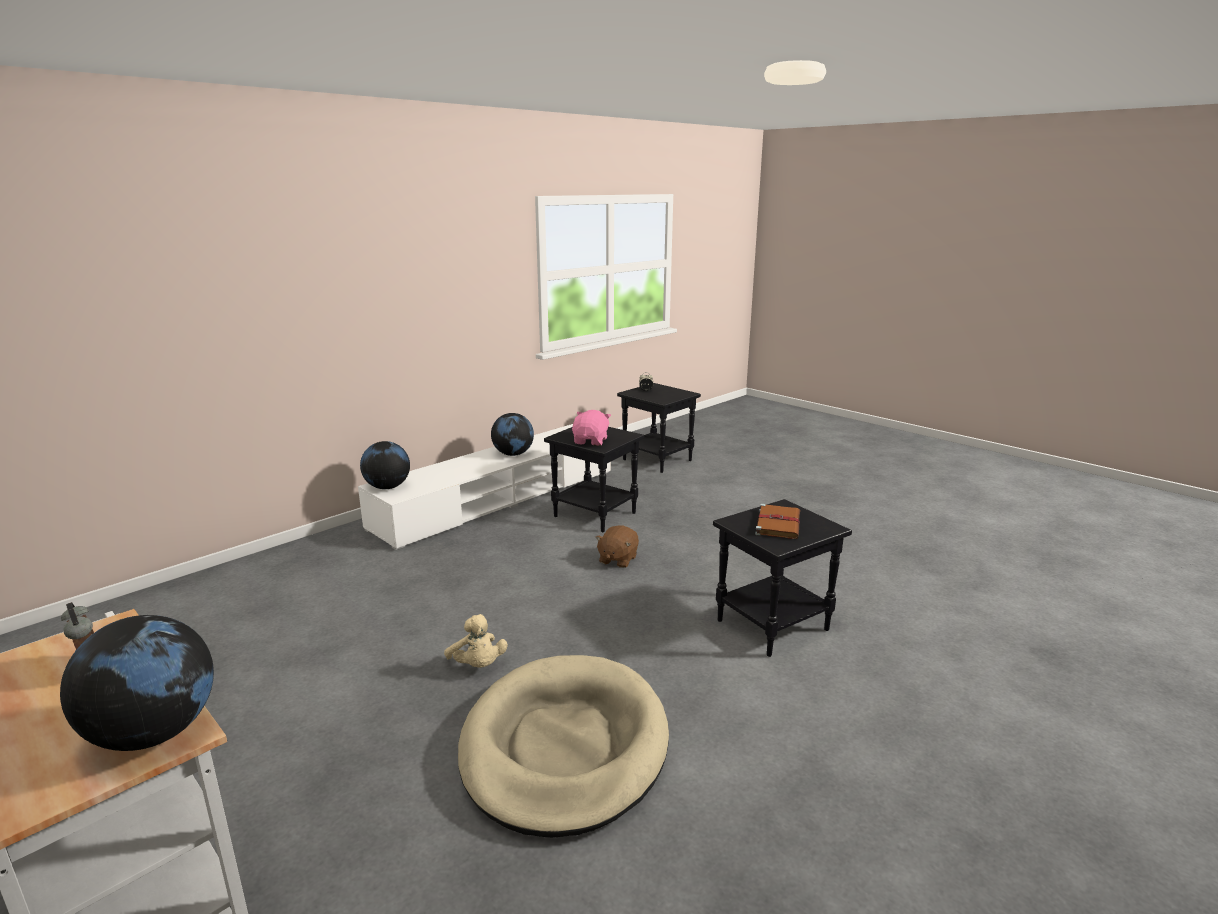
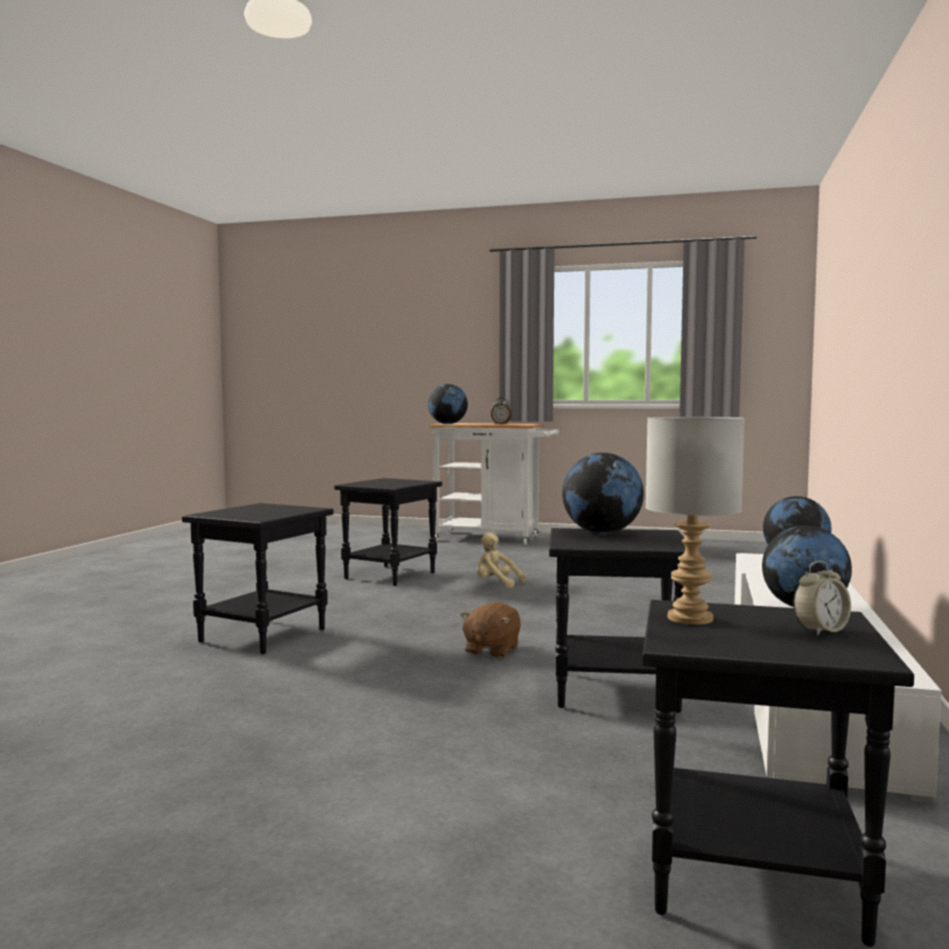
camera: 150 degrees right, 15 degrees down
(564, 747) = (389, 575): beige dog bed -> black side table
(591, 441) = (602, 533): pink plush toy -> globe
(617, 559) = (491, 650): brown plush toy -> brown plush toy turned 150 degrees counterclockwise
(669, 397) = (689, 618): none -> grey table lamp
(778, 523) = (264, 511): brown book -> none

